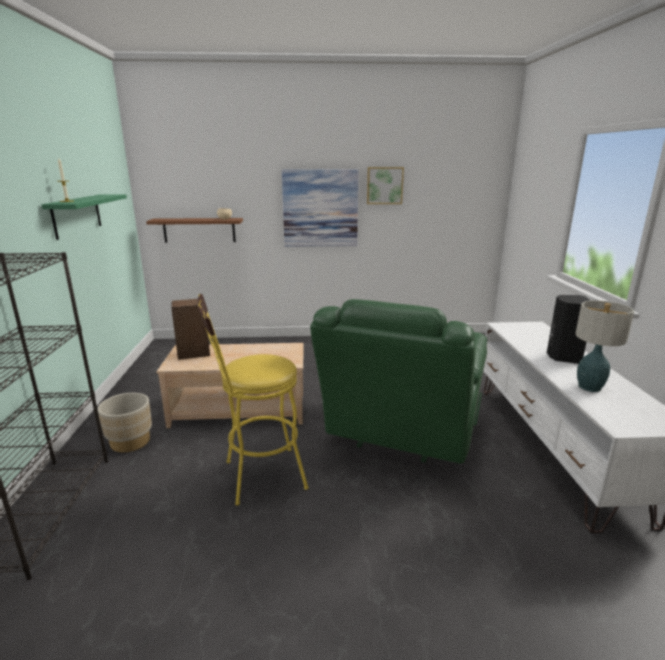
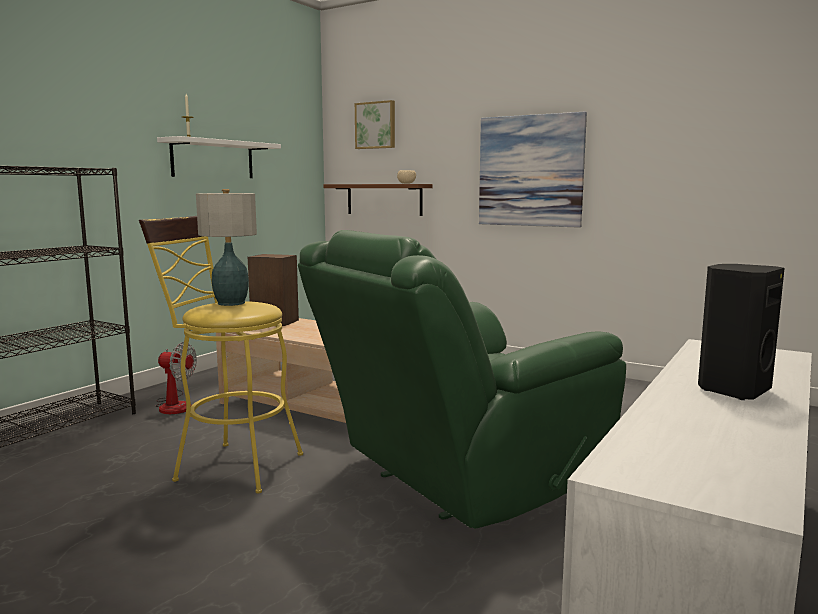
camera: 35 degrees right, 10 degrees down
(77, 215) = (213, 159): green shelf -> white shelf
(130, 442) = (174, 405): beige planter -> fan
(384, 185) = (627, 134): picture -> picture (376, 125)
(589, 387) = (688, 425): table lamp -> table lamp (231, 303)

